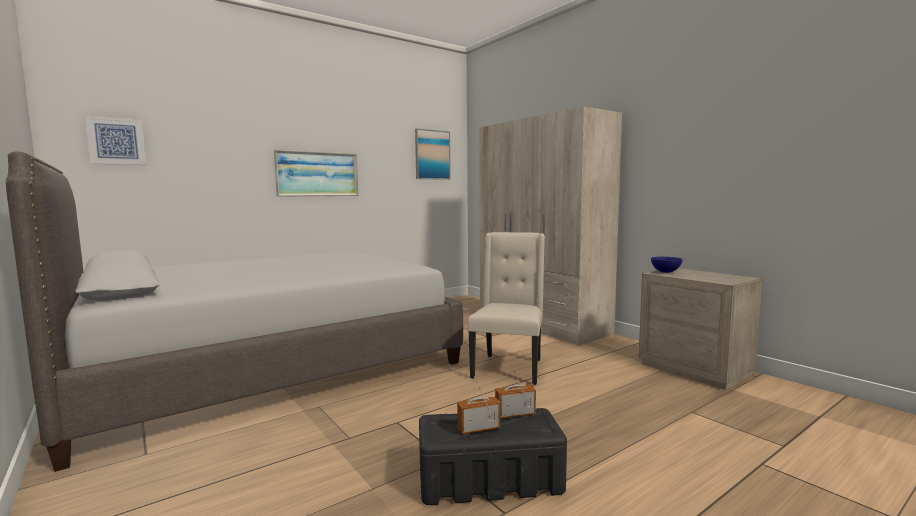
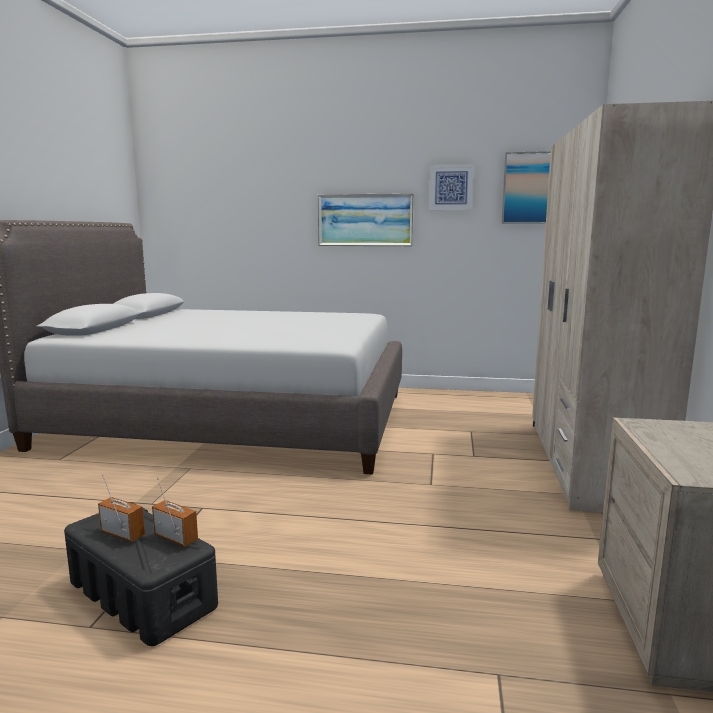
camera: 45 degrees right, 5 degrees up
(116, 141) = (187, 195): picture -> picture (451, 187)
(508, 368) = (408, 502): beige chair -> none
(665, 272) = (663, 426): blue bowl -> none

